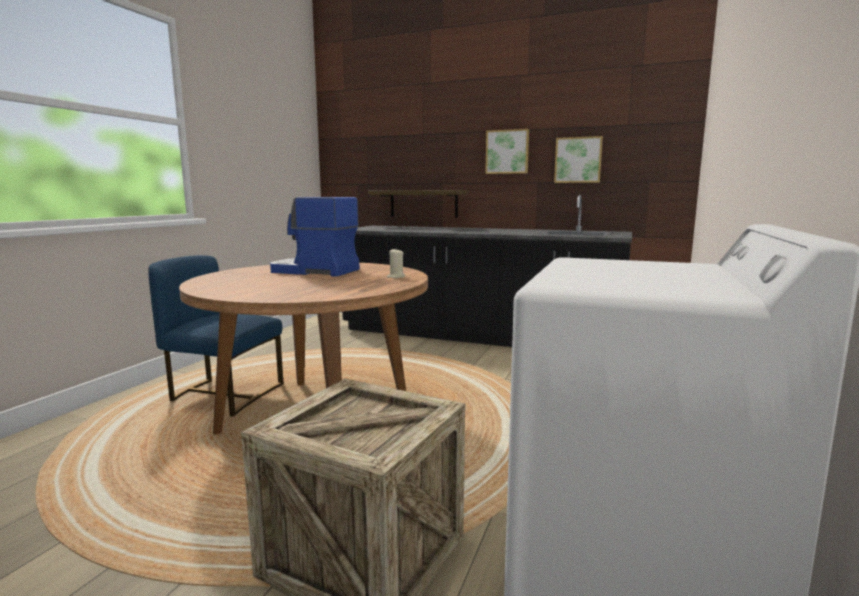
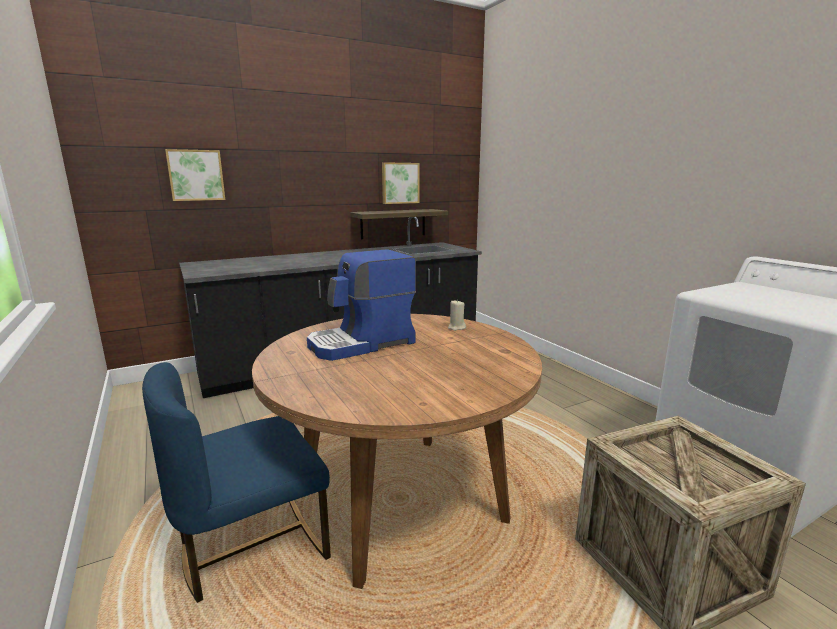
camera: 50 degrees left, 5 degrees up
(423, 203) = (249, 230): shelf -> shelf (393, 223)
(507, 152) = (338, 173): picture -> picture (196, 175)

